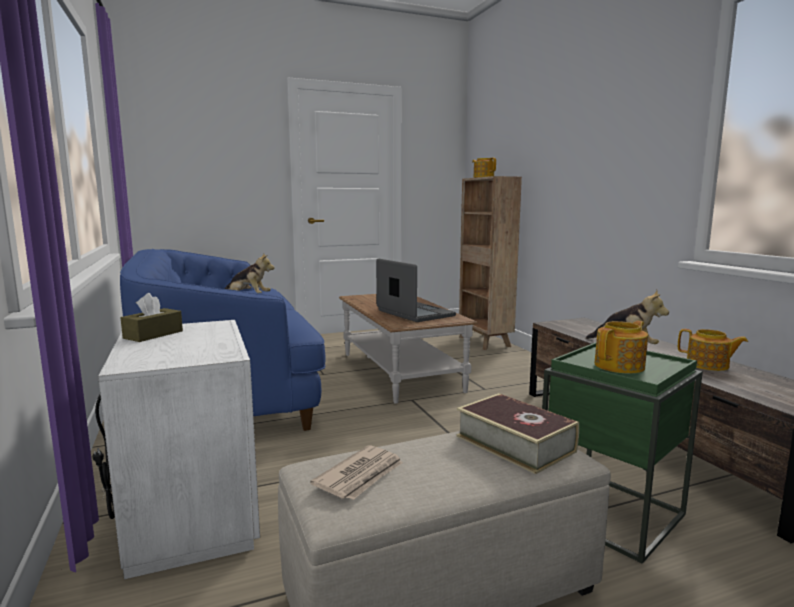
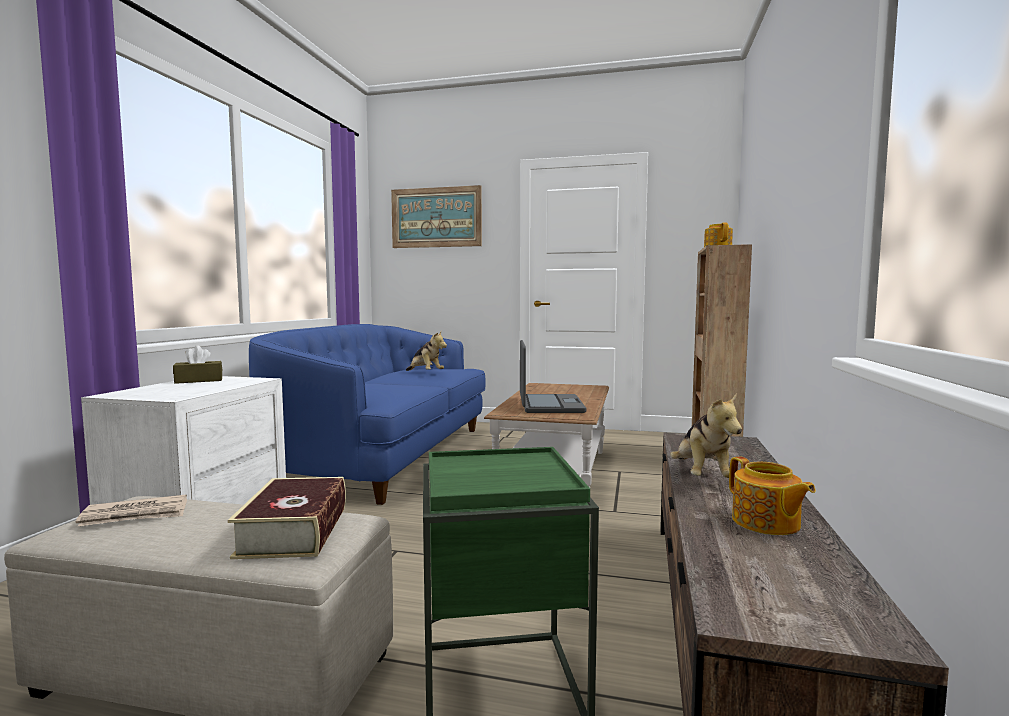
camera: 35 degrees right, 5 degrees down
(196, 128) = (436, 217): none -> picture
(620, 366) = (483, 474): teapot -> none

